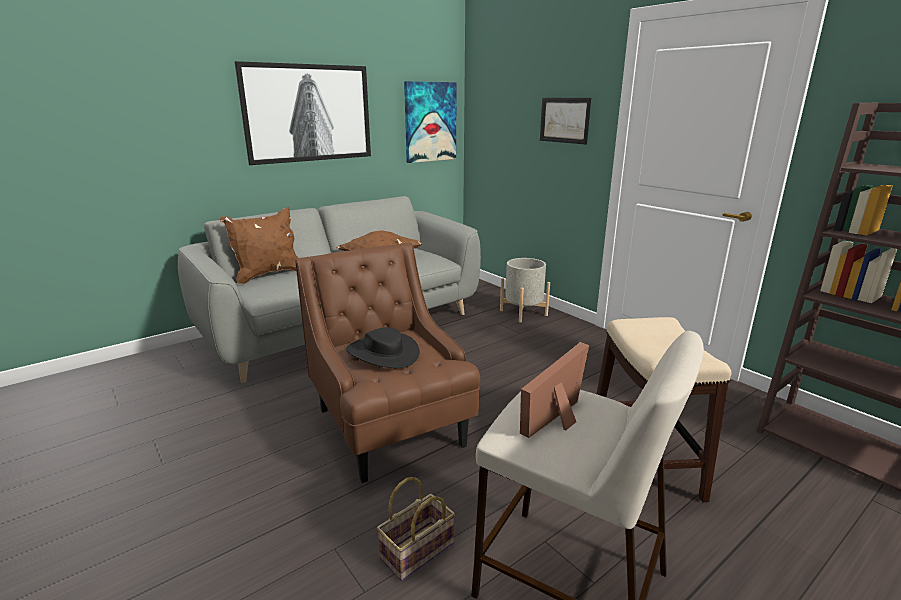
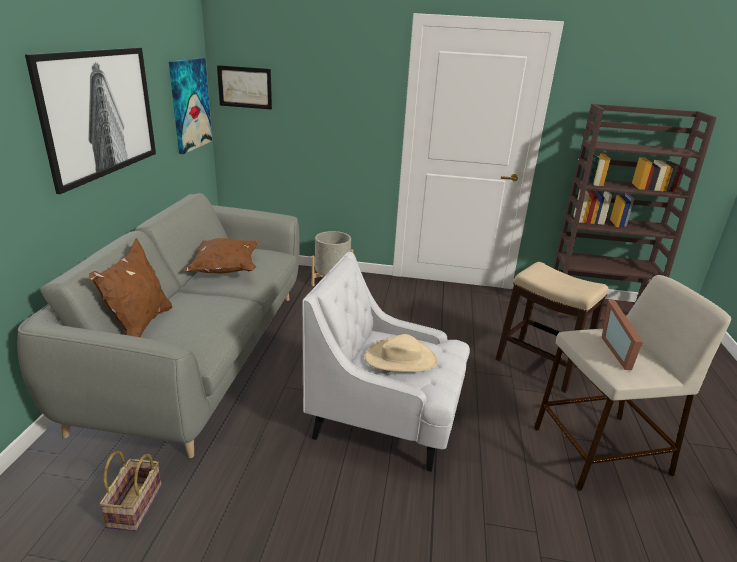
camera: 45 degrees left, 5 degrees up
(383, 353) = (401, 359): black hat -> beige hat
(391, 428) = (386, 422): brown armchair -> white armchair
(416, 553) = (525, 489): basket -> basket (135, 507)
(564, 120) = (348, 103): picture -> picture (245, 87)

